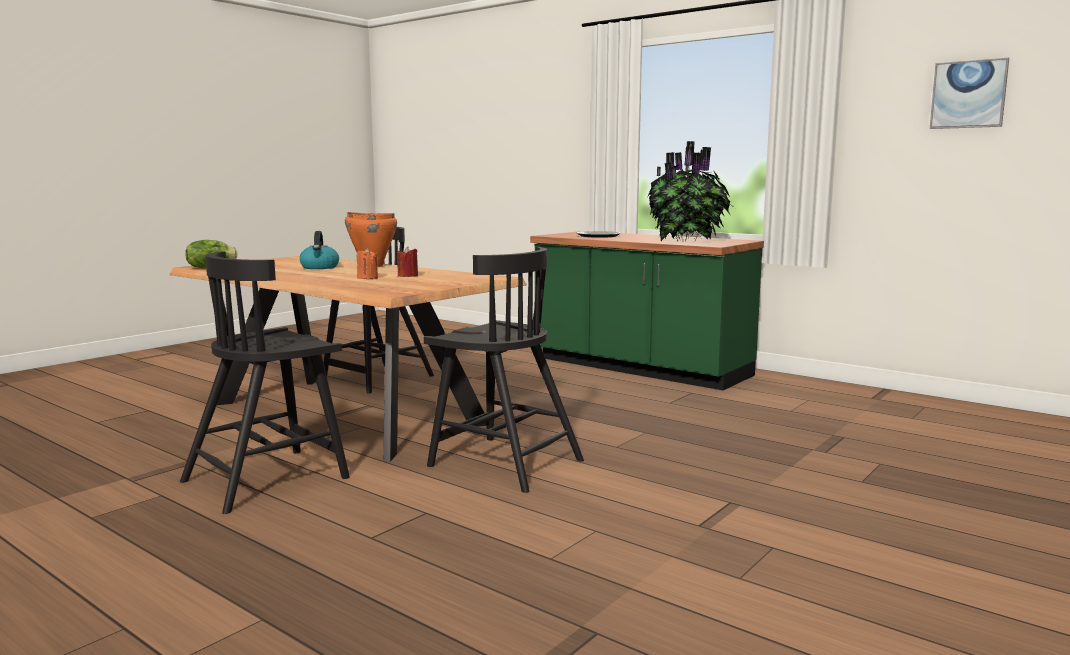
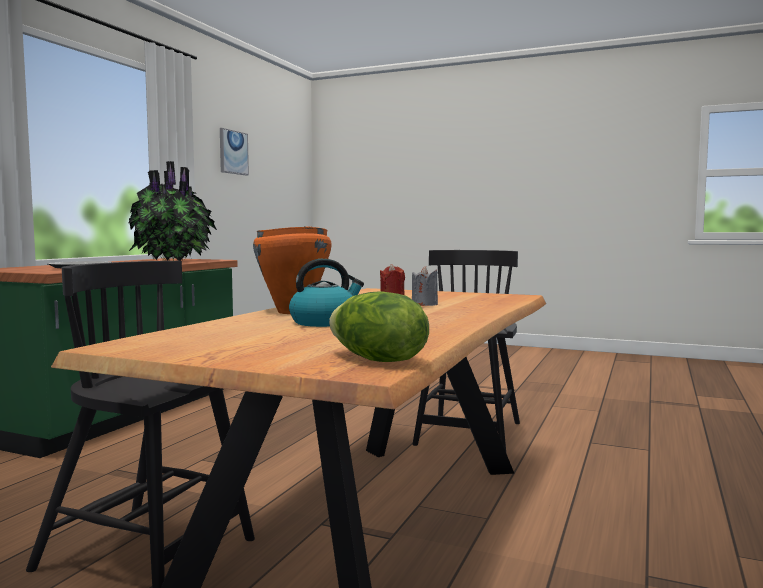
camera: 105 degrees left, 5 degrees down
(269, 478) = (618, 512): black chair -> none
(367, 278) = (424, 305): orange candle -> grey candle

